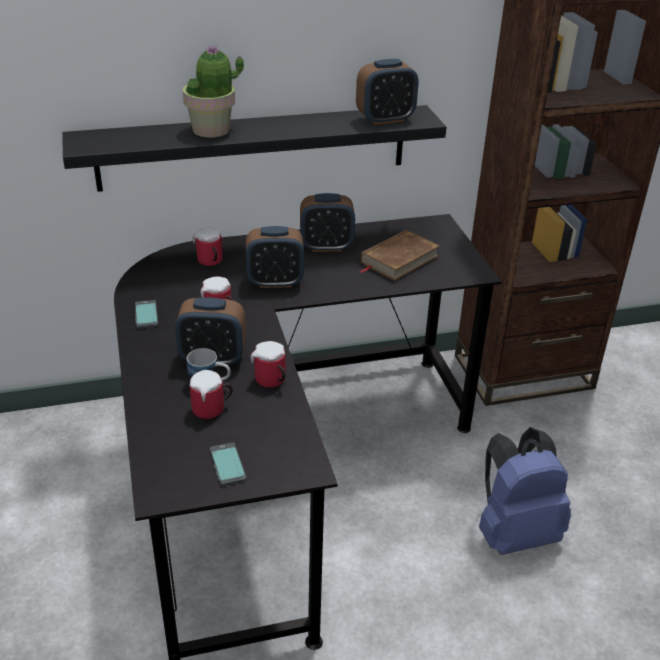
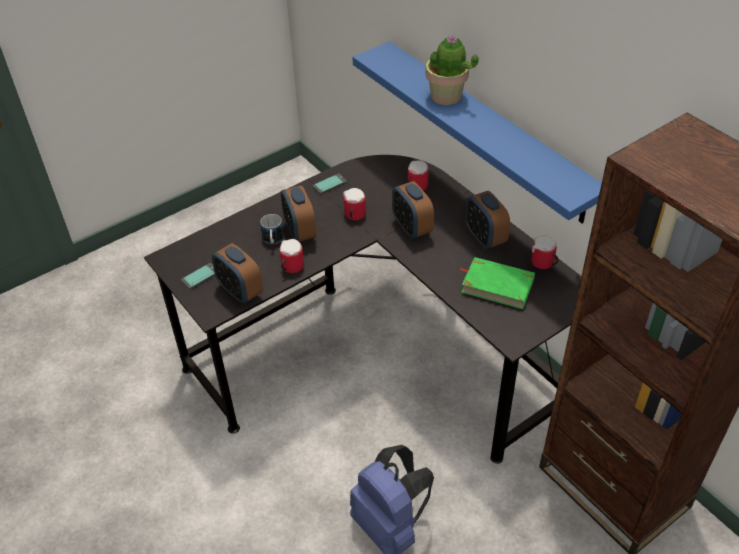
camera: 70 degrees right, 10 degrees up
(213, 409) = (248, 251): mug -> mug (544, 264)
(253, 147) = (486, 129): black shelf -> blue shelf
(385, 119) = (550, 172): alarm clock -> alarm clock (240, 291)
(398, 259) = (497, 286): brown book -> green book

